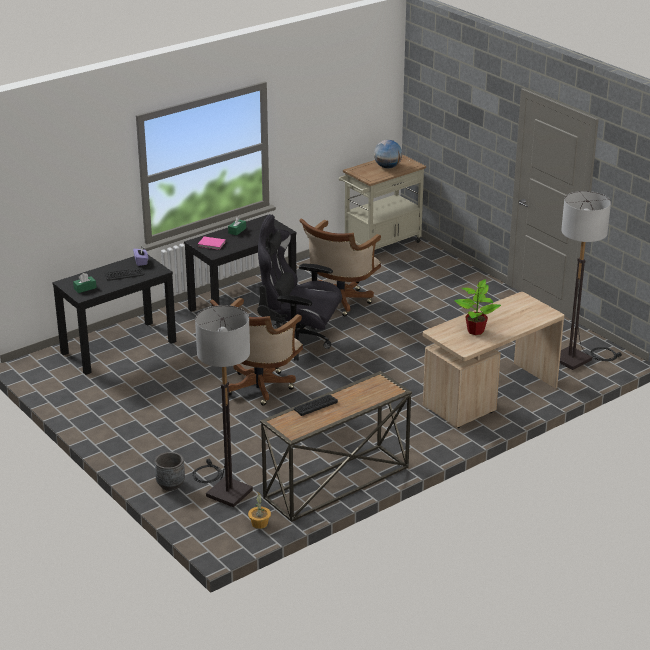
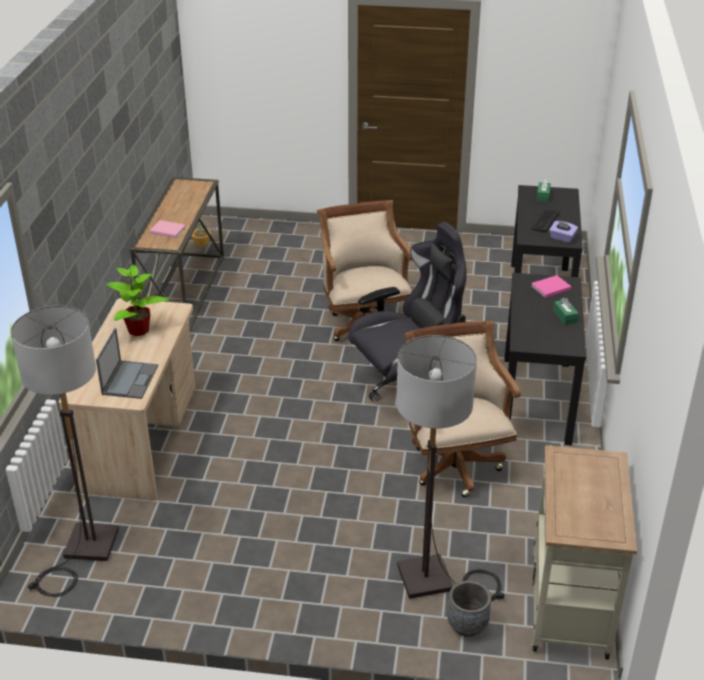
camera: 135 degrees right, 5 degrees up
(170, 484) = (301, 233): grey planter -> grey planter (467, 625)
(223, 488) = (262, 248): floor lamp -> floor lamp (441, 581)
(315, 405) = (193, 205): keyboard -> none
(364, 393) = (167, 230): none -> pink book
(387, 167) = (586, 499): globe -> none
(512, 307) = (130, 379): none -> laptop

